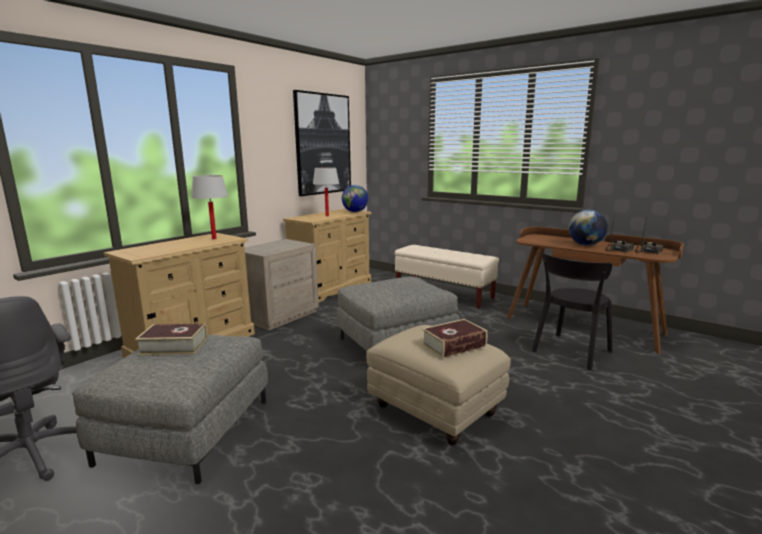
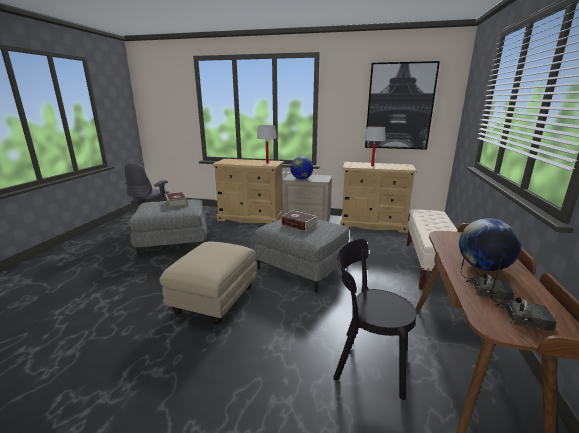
camera: 65 degrees right, 5 degrees up
(355, 212) = (405, 168): globe -> globe (301, 179)
(454, 345) = (204, 259): book -> book (299, 224)

